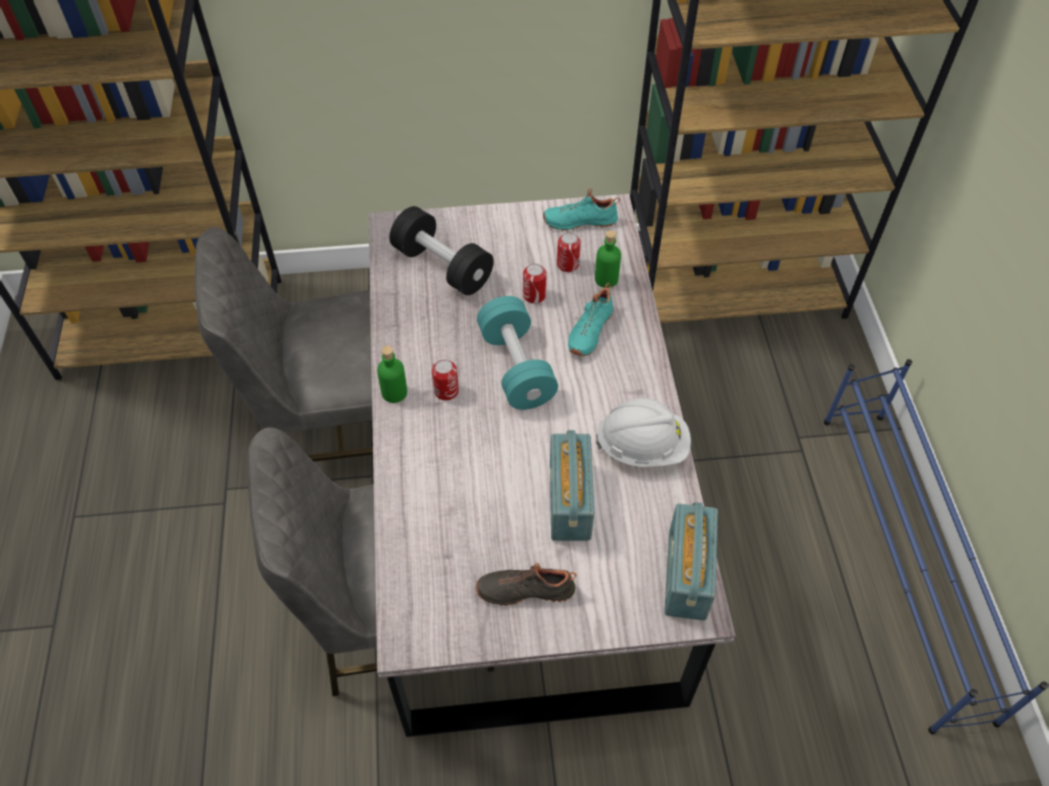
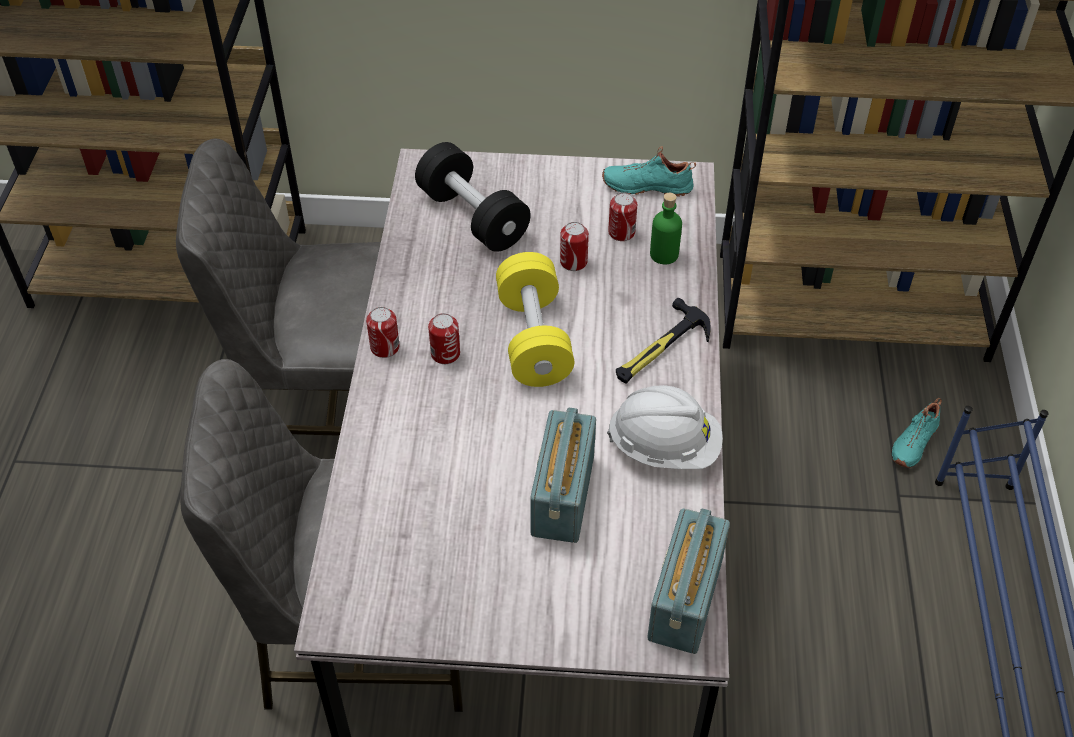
camera: 10 degrees right, 5 degrees down
(394, 392) = (385, 347): green bottle -> can
(516, 367) = (534, 339): turquoise dumbbell -> yellow dumbbell
(525, 588) = (487, 585): black shoe -> none
(589, 330) = (629, 309): turquoise shoe -> turquoise shoe (912, 442)
(621, 361) = (660, 349): none -> hammer

